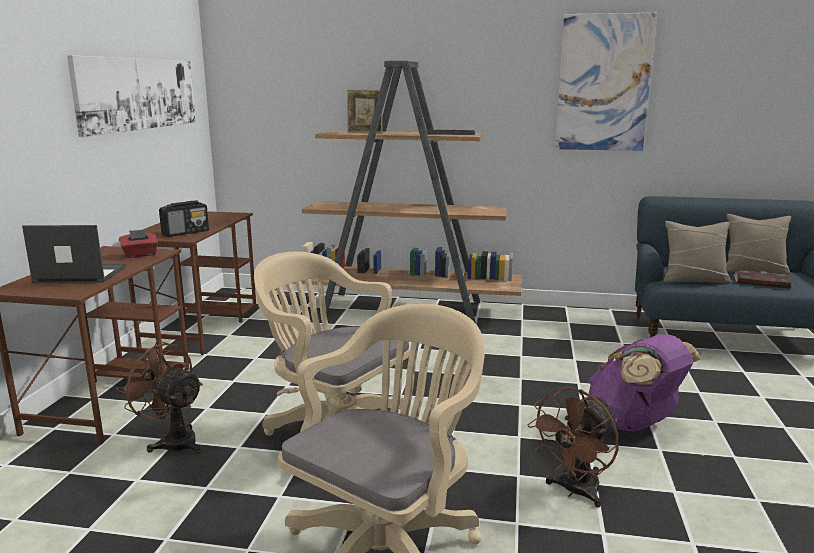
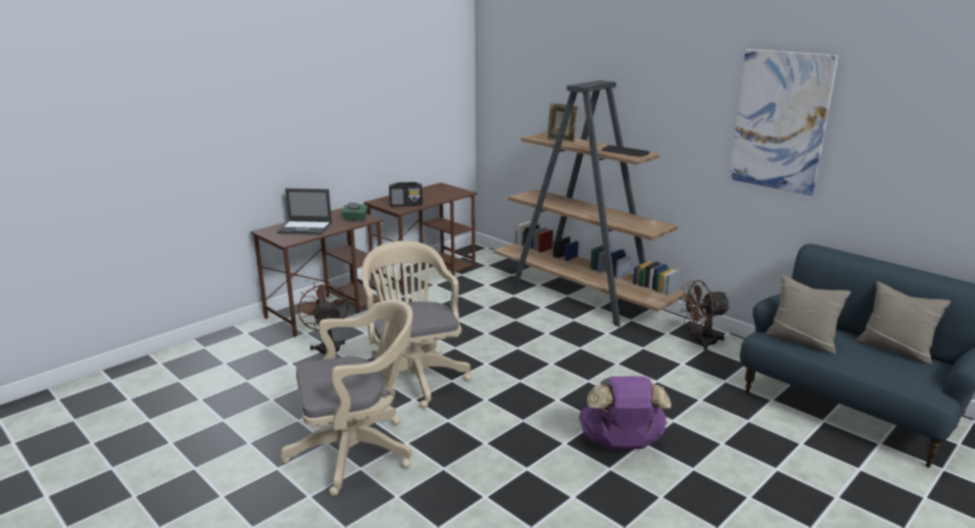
camera: 35 degrees right, 5 degrees up
(79, 274) = (306, 228): laptop -> laptop turned 150 degrees clockwise
(139, 94) = (397, 97): picture -> none
(140, 255) = (355, 219): red tissue box -> green tissue box
(574, 491) = (505, 467): brown fan -> brown fan (700, 341)
(761, 282) = (873, 363): book -> none

